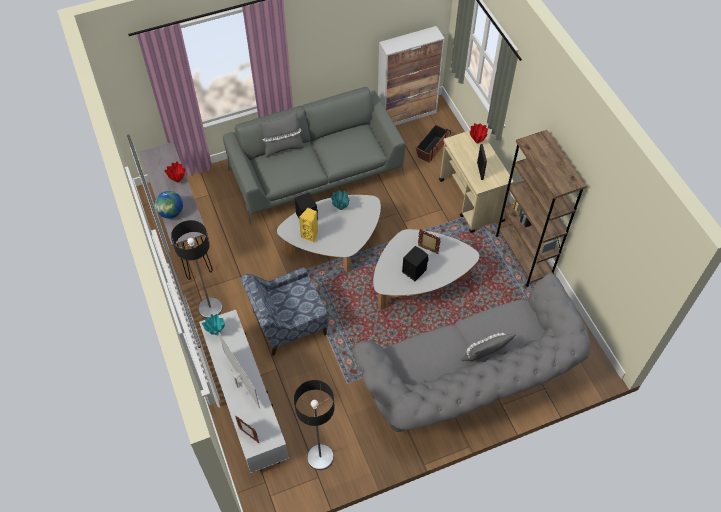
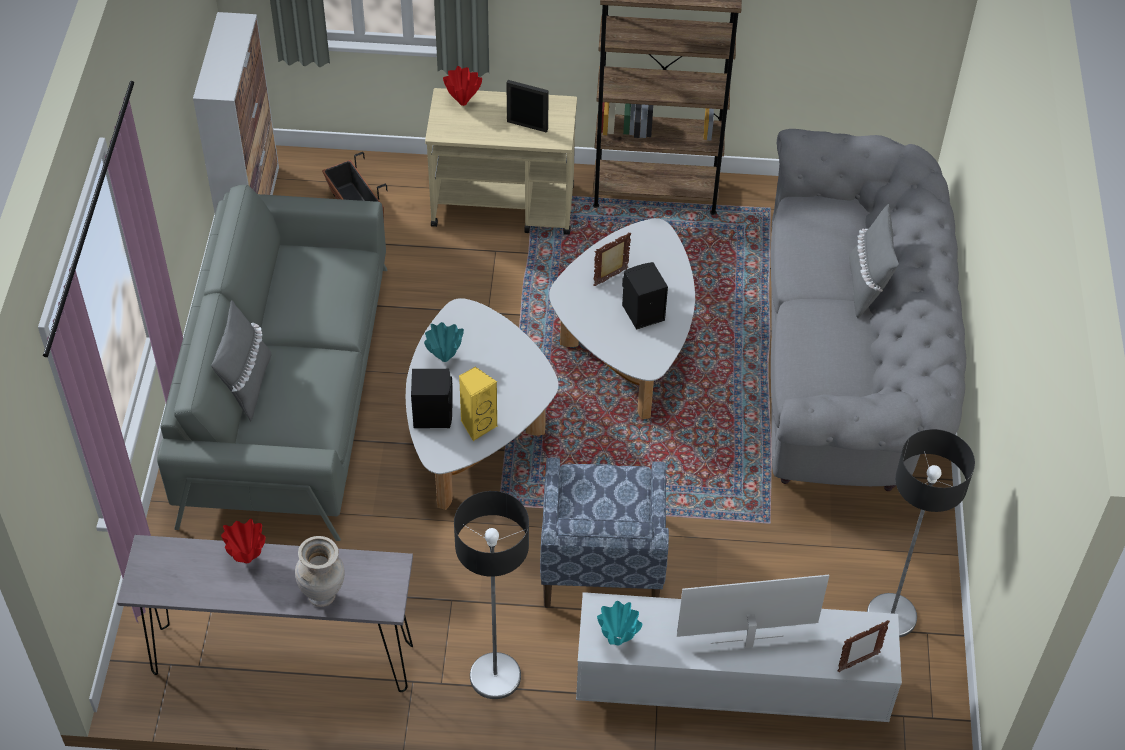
camera: 65 degrees left, 5 degrees down
(171, 213) = (323, 596): globe -> beige vase

